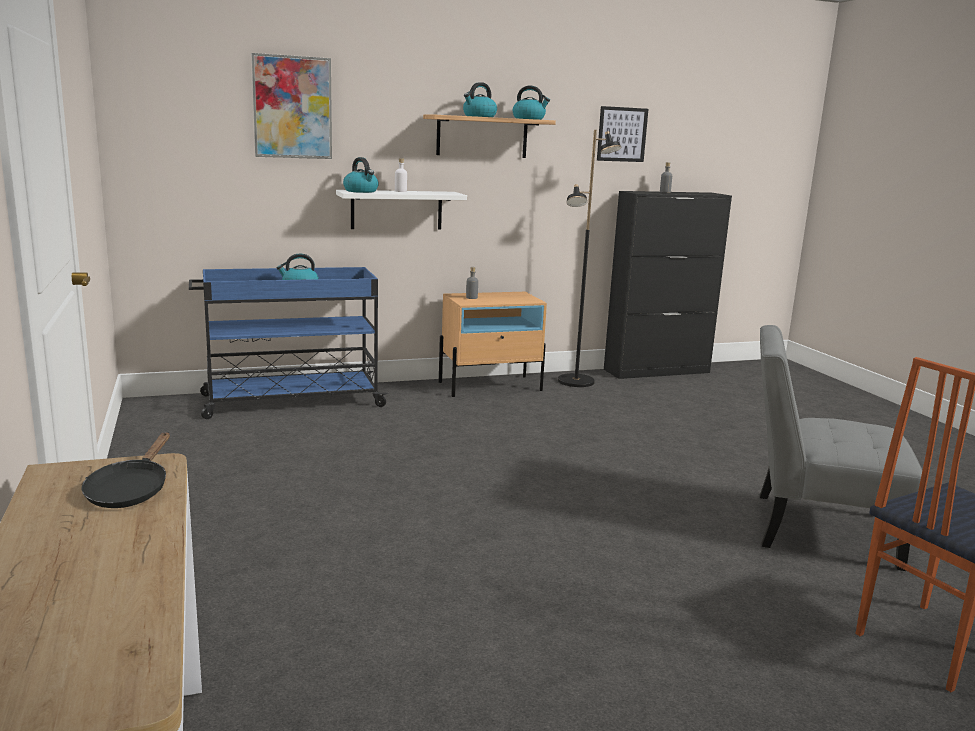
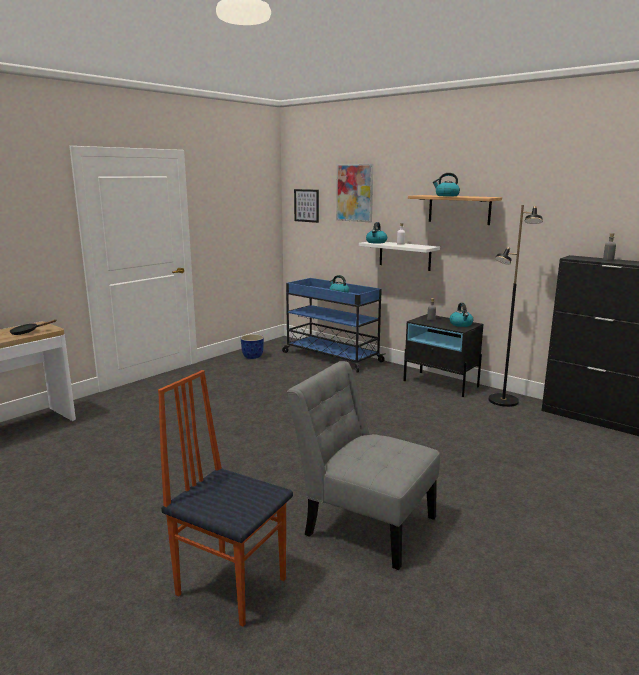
camera: 60 degrees right, 0 degrees up
(177, 443) = (253, 357): none -> planter
(490, 386) = (441, 384): beige nightstand -> black nightstand
(529, 119) = (482, 197): kettle -> kettle (461, 324)
(622, 134) = (575, 208): picture -> picture (306, 205)
(814, 528) = (364, 523): grey chair -> grey chair turned 45 degrees counterclockwise

